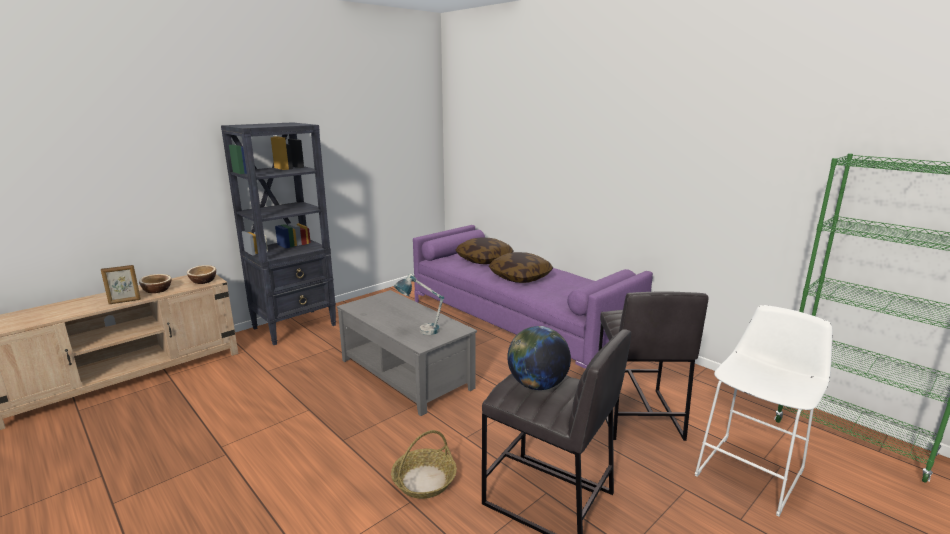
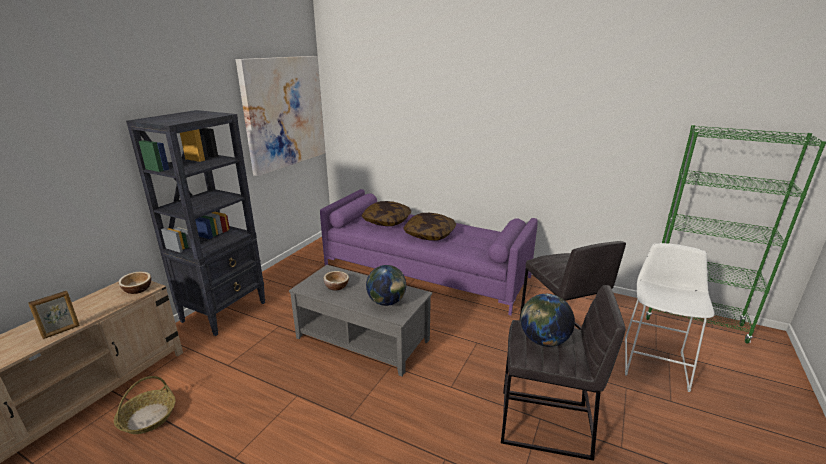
camera: 20 degrees left, 5 degrees up
(157, 290) = (90, 310): bowl -> bowl (336, 286)
(393, 134) = (284, 112): none -> picture
(420, 331) = (386, 302): table lamp -> globe
(424, 481) = (444, 436): basket -> basket (148, 418)

